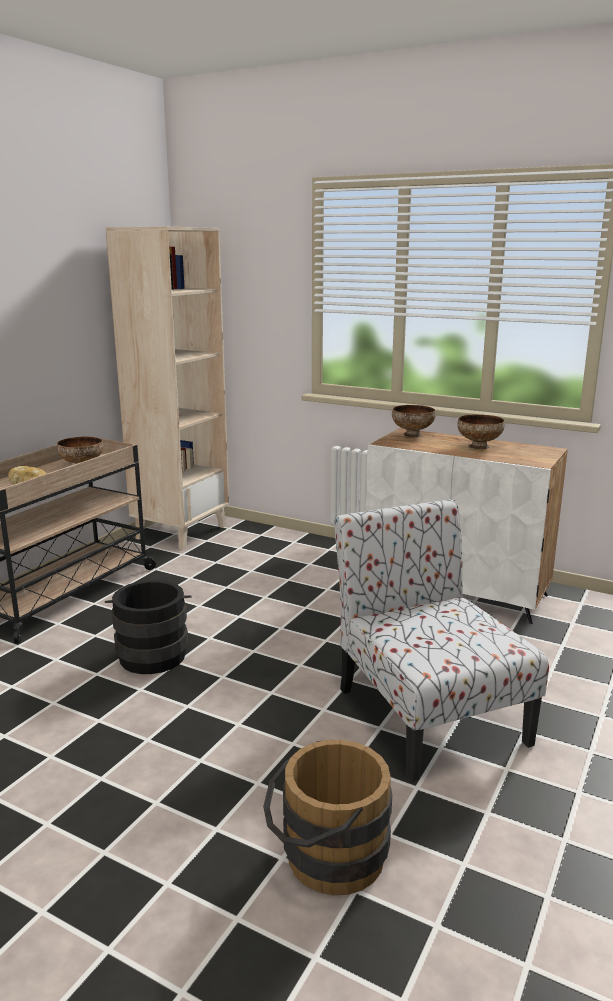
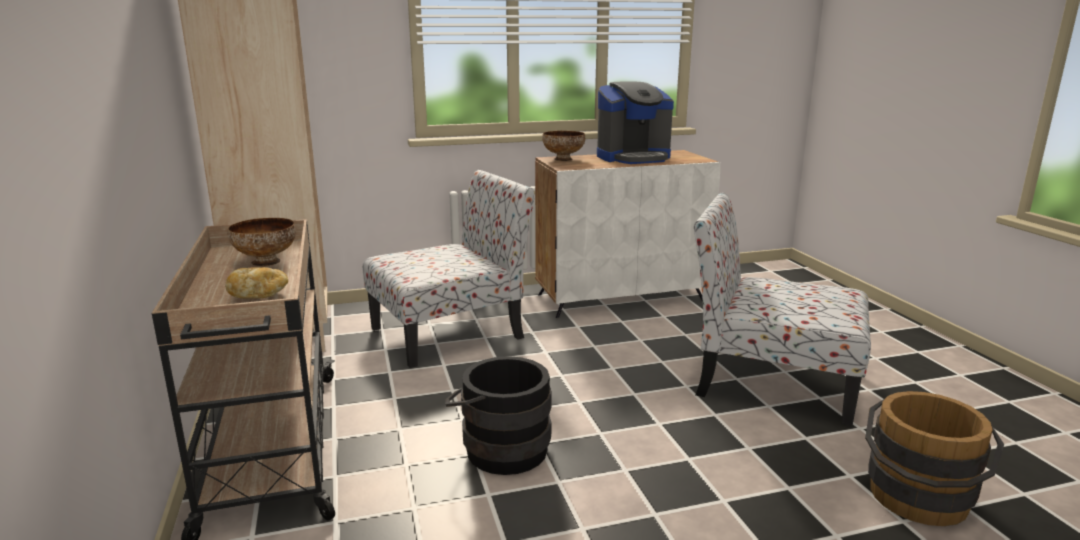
camera: 45 degrees left, 0 degrees up
(273, 567) = (451, 333): none -> chair
(479, 446) = (633, 158): bowl -> coffee machine

